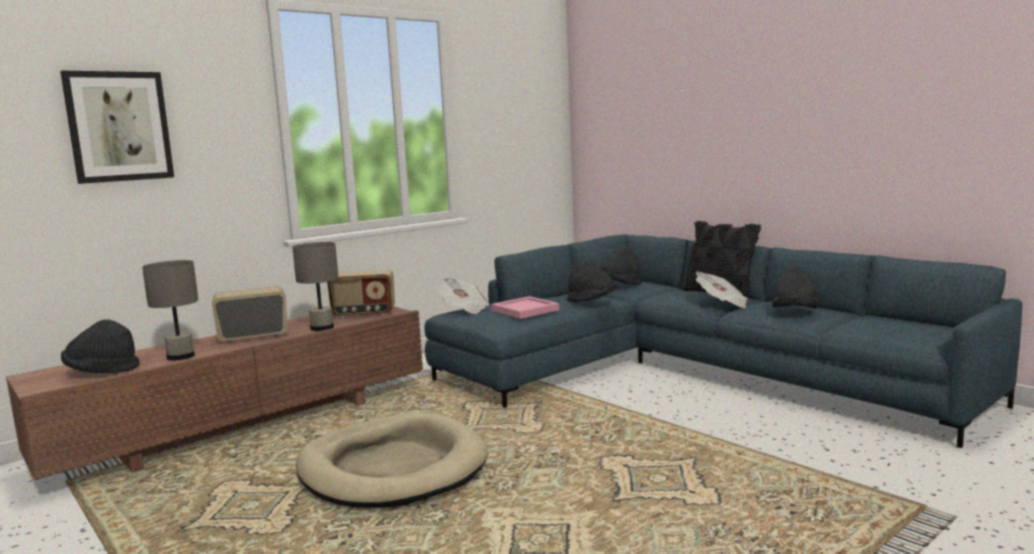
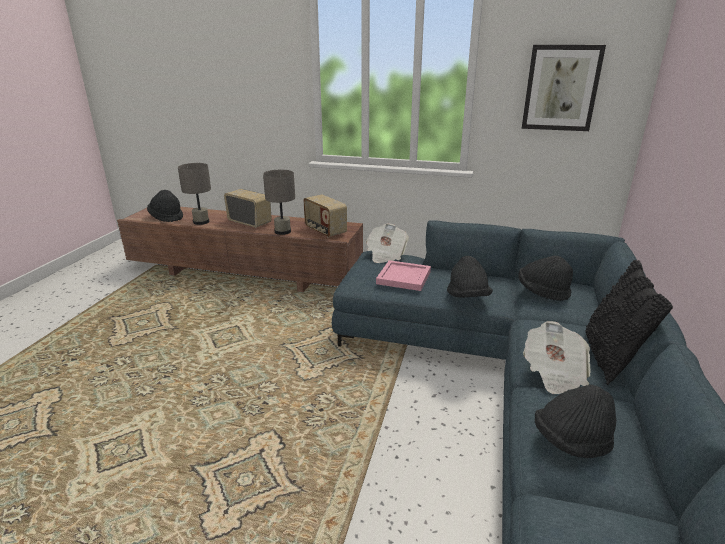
camera: 55 degrees right, 15 degrees up
(119, 126) = (212, 70): picture -> picture (561, 88)
(392, 468) = (209, 345): beige dog bed -> none

